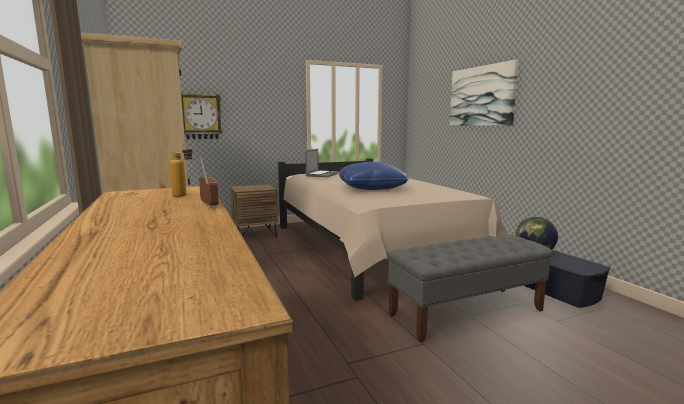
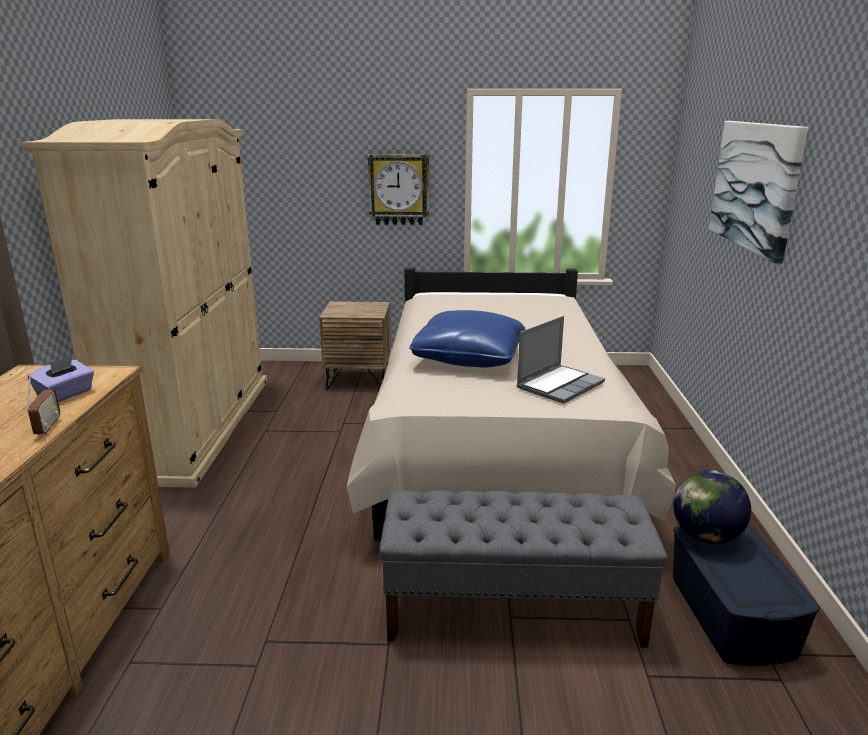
camera: 25 degrees right, 10 degrees up
(184, 195) = (66, 395): bottle -> purple tissue box
(201, 116) = (294, 190): wall clock -> wall clock (399, 189)
(322, 174) = (455, 302): laptop -> laptop (560, 385)

